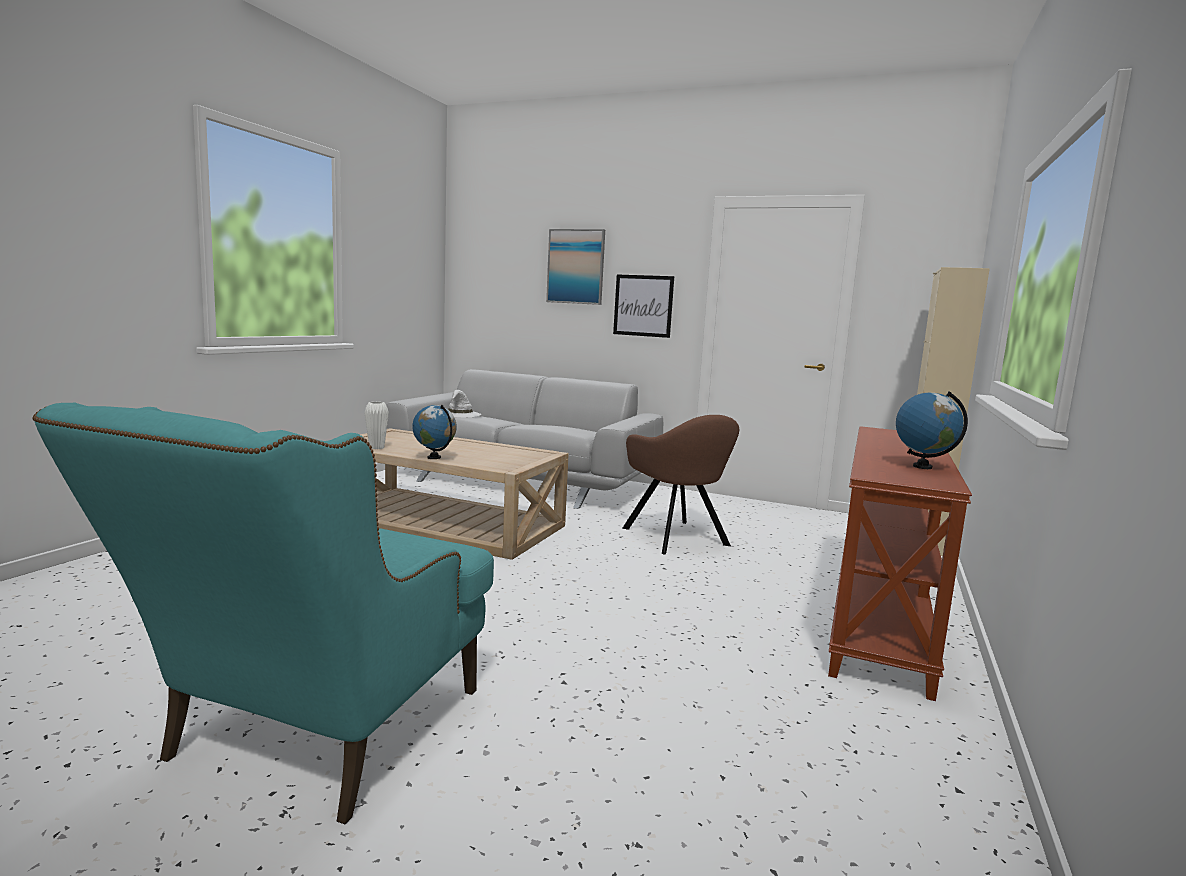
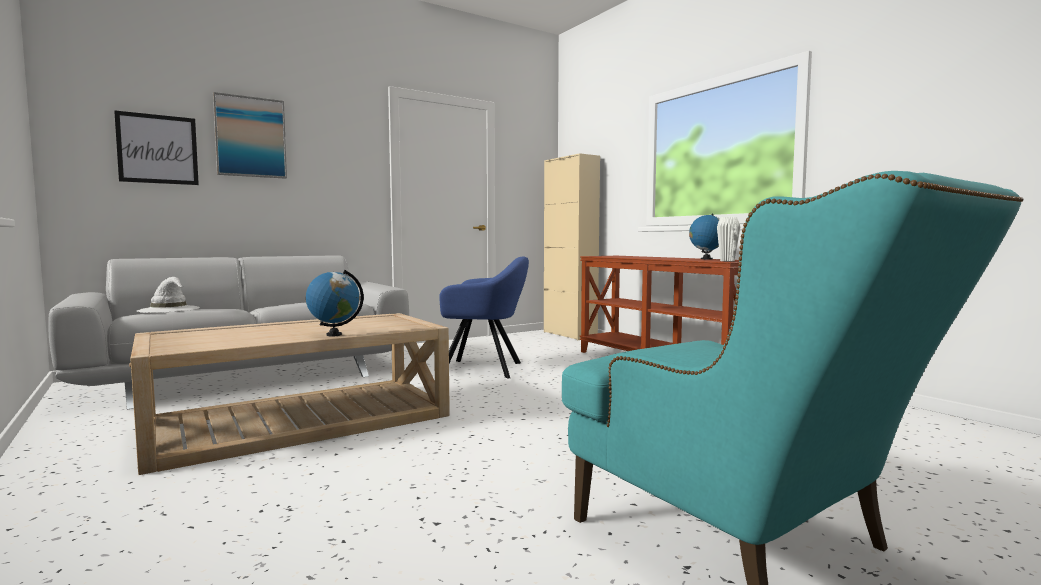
camera: 55 degrees left, 5 degrees down
(376, 447) = (227, 344): white vase -> white vase (727, 261)
(643, 305) = (332, 180): picture -> picture (158, 149)
(677, 538) = (485, 369): brown armchair -> blue armchair

